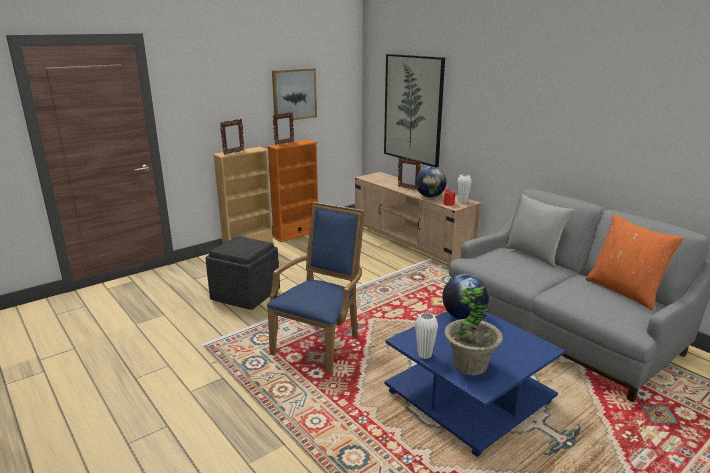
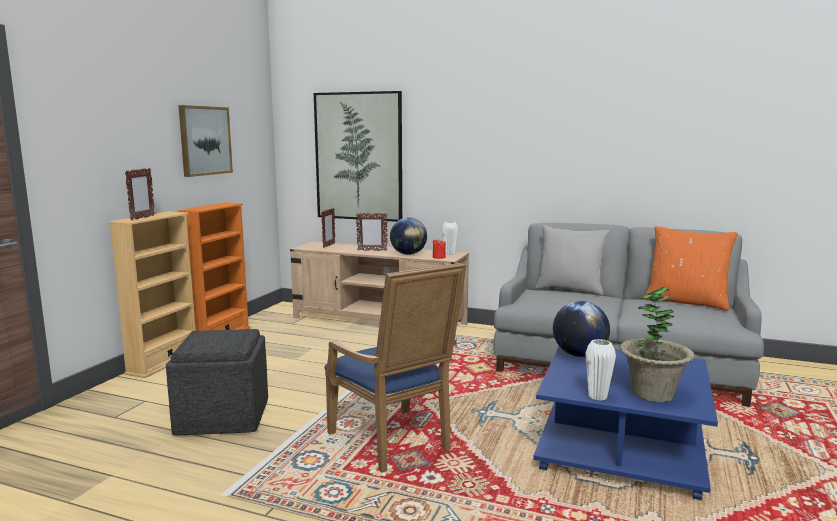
camera: 30 degrees left, 10 degrees down
(284, 143) = (200, 207): picture frame -> picture frame (328, 245)
(320, 343) = (395, 444): blue armchair -> blue armchair turned 150 degrees clockwise

